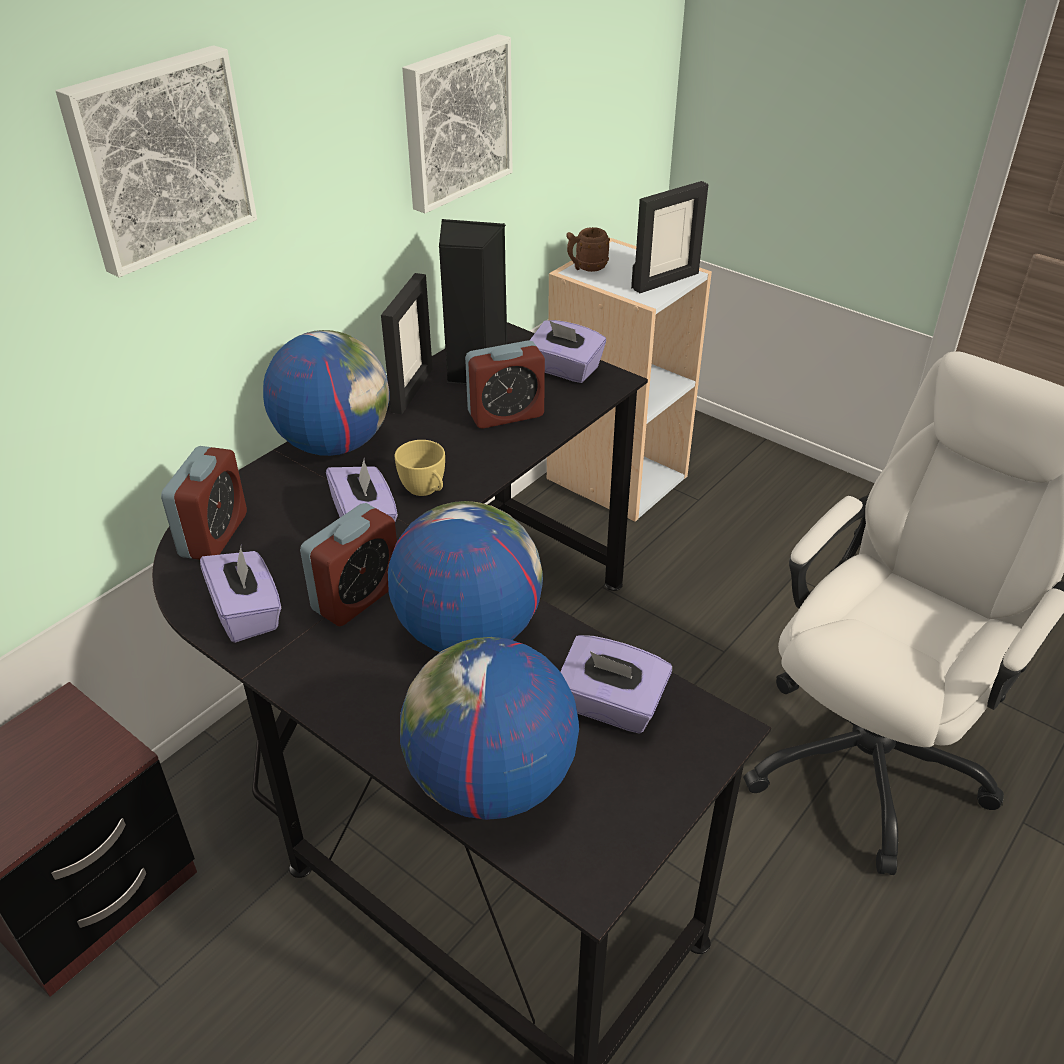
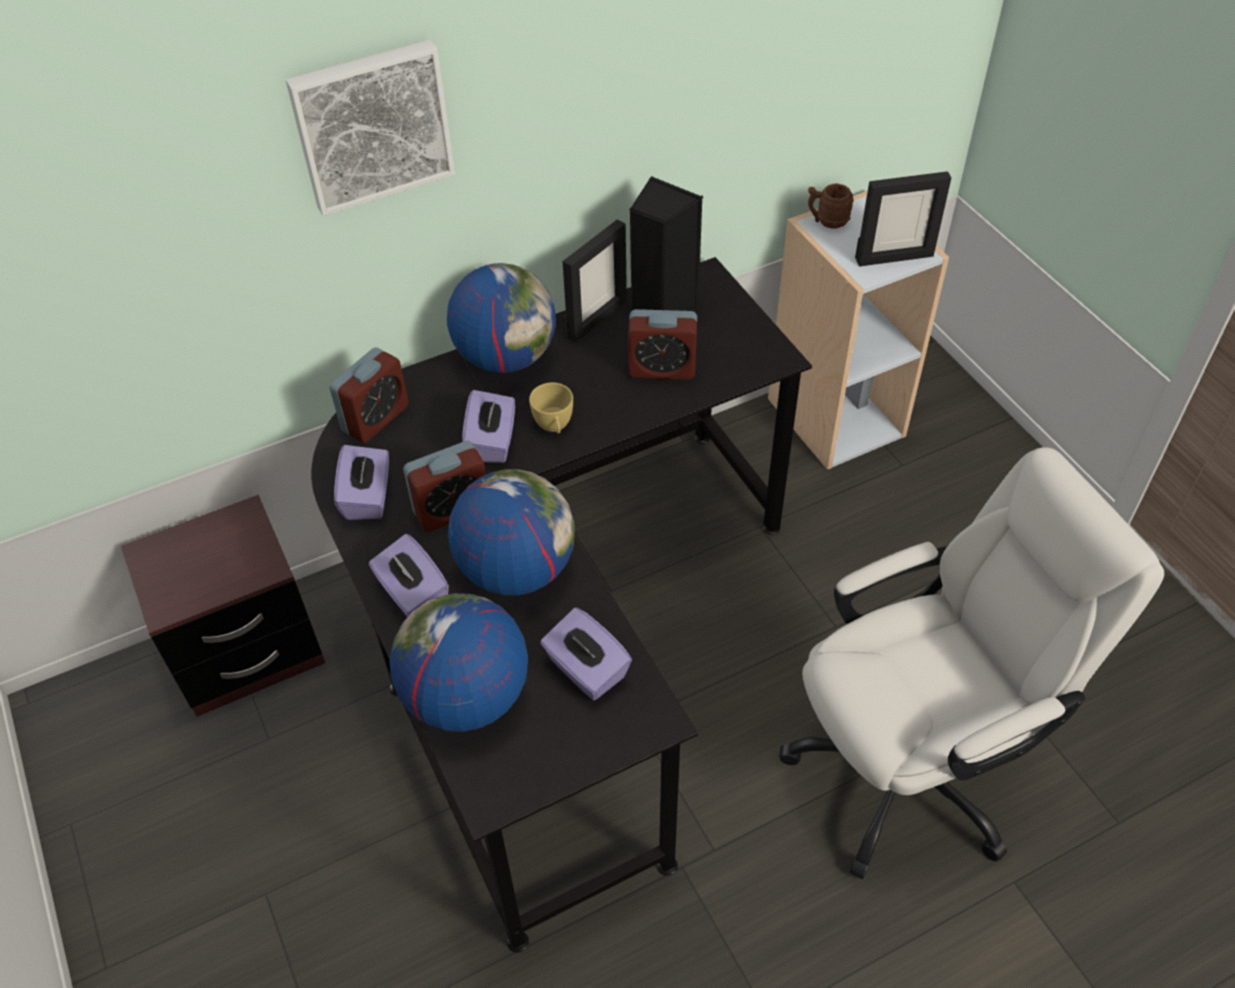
camera: 25 degrees right, 10 degrees up
(455, 122) = (684, 87): picture -> none
(564, 370) = (741, 334): purple tissue box -> purple tissue box (412, 594)

